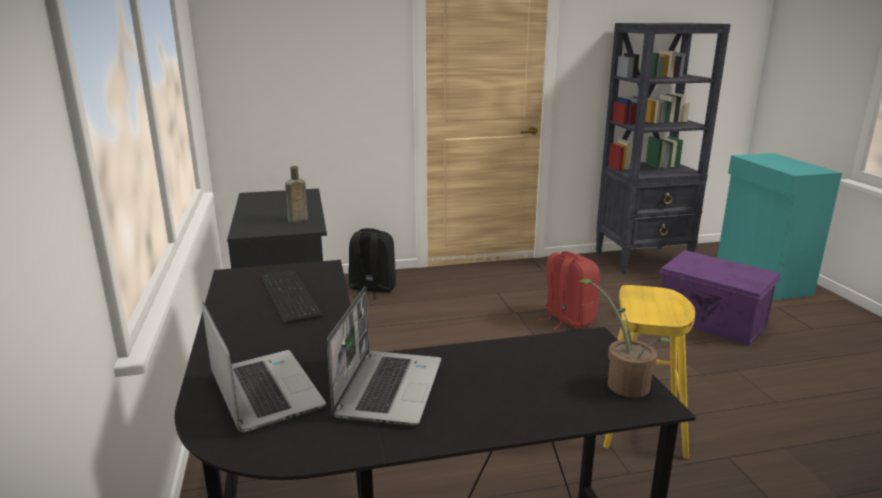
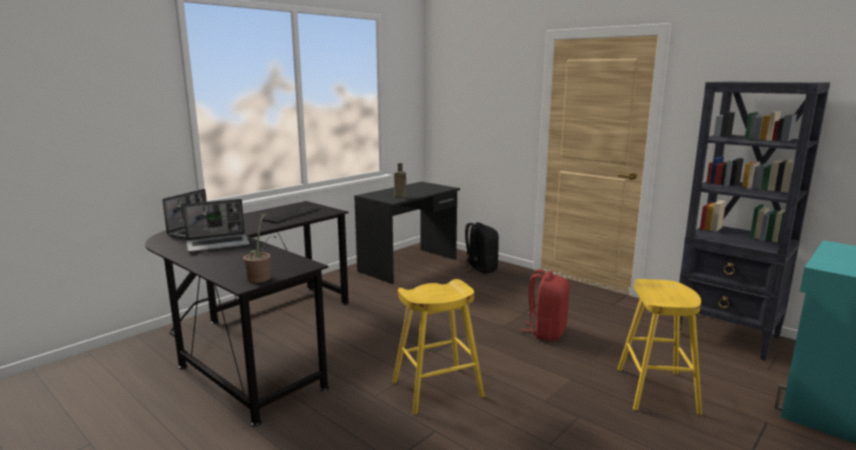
camera: 55 degrees right, 5 degrees down
(711, 321) = (656, 390): purple storage box -> yellow stool

